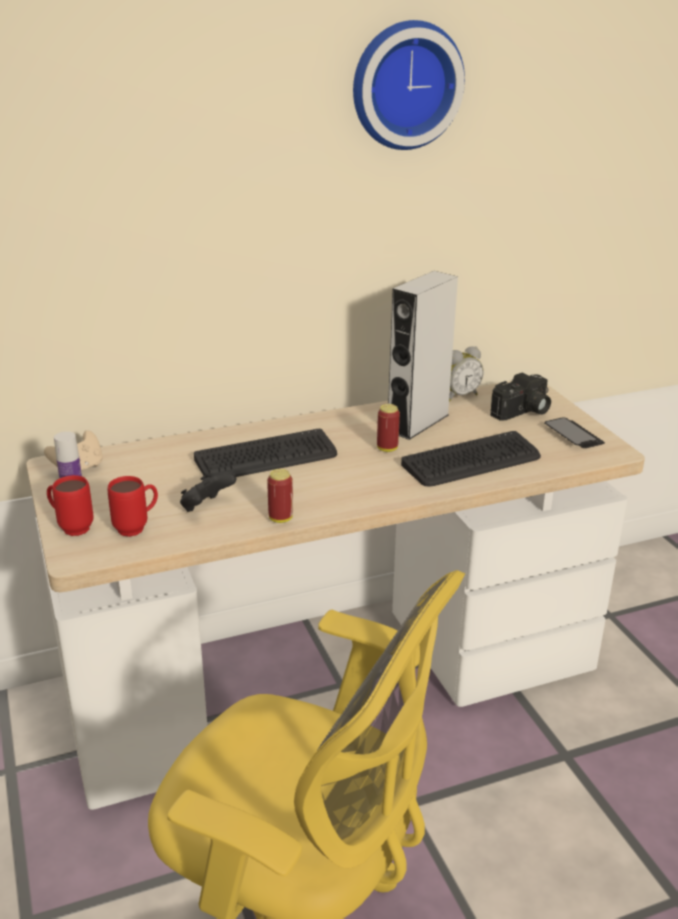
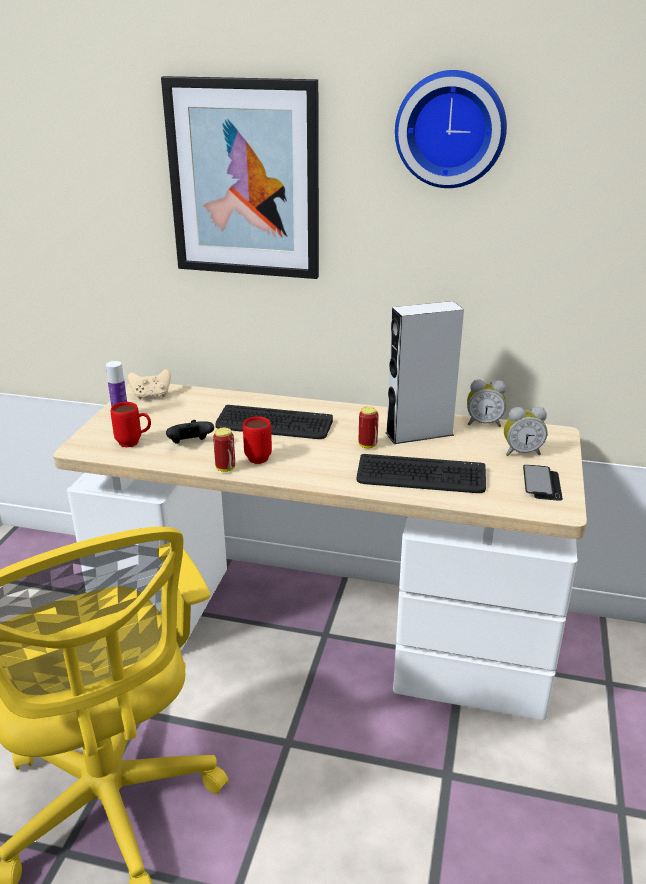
camera: 35 degrees right, 0 degrees up
(71, 527) = (100, 429): red mug -> red mug (256, 456)
(170, 168) = (244, 180): none -> picture
(523, 412) = (521, 452): camera -> alarm clock

